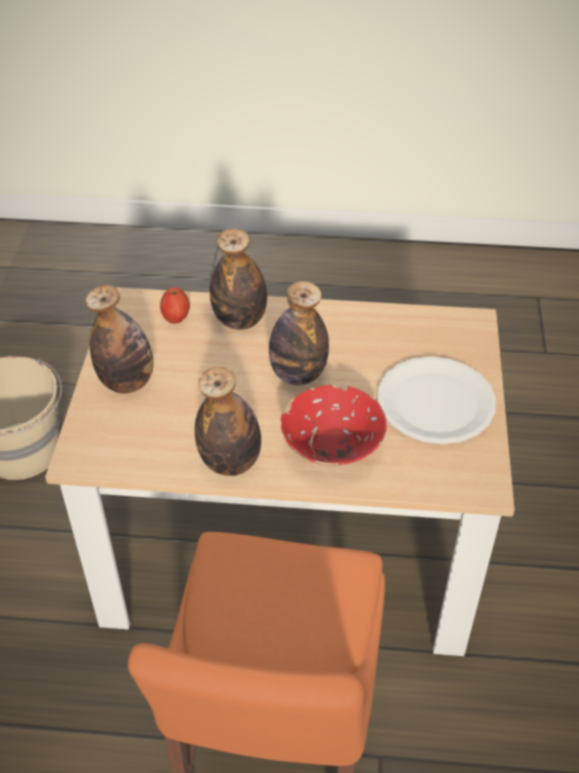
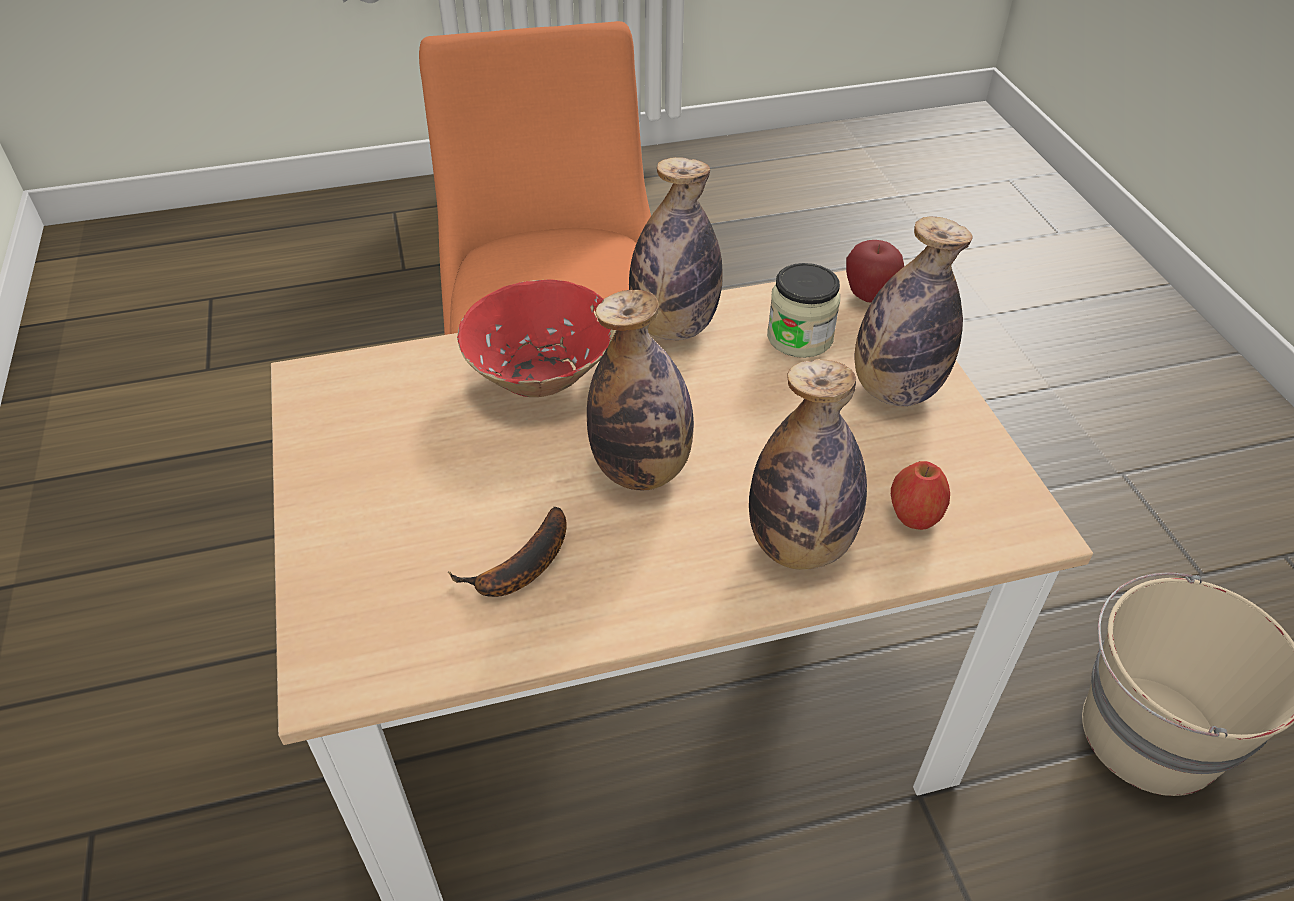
camera: 160 degrees right, 0 degrees up
(84, 450) = (869, 296): none -> apple
(154, 431) = (800, 337): none -> jar
(378, 343) = (520, 569): none -> banana
(435, 402) = (396, 481): white plate -> none

